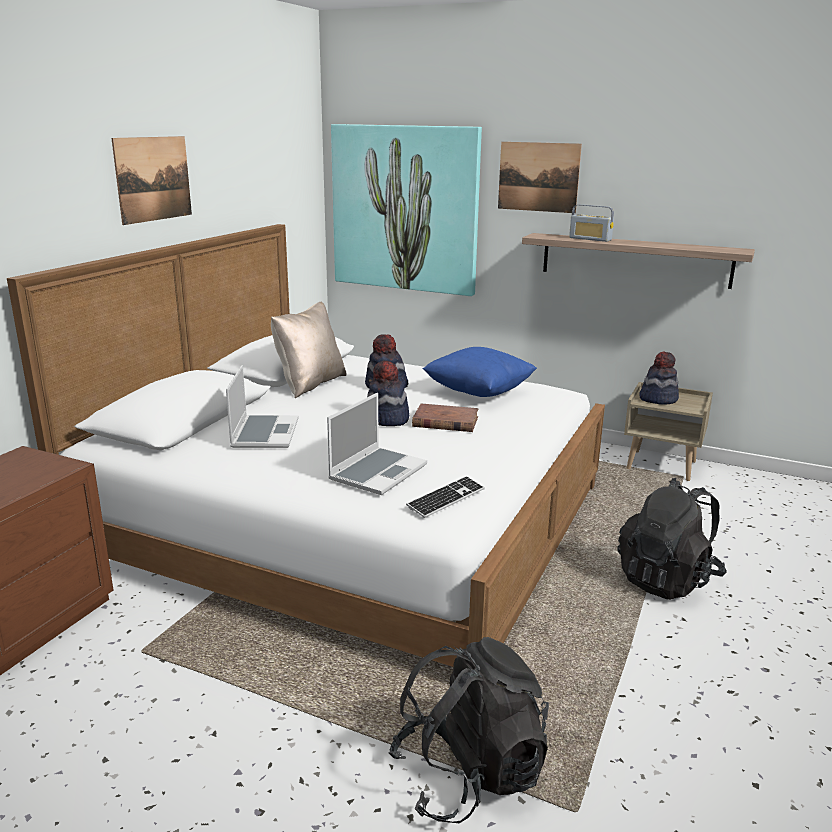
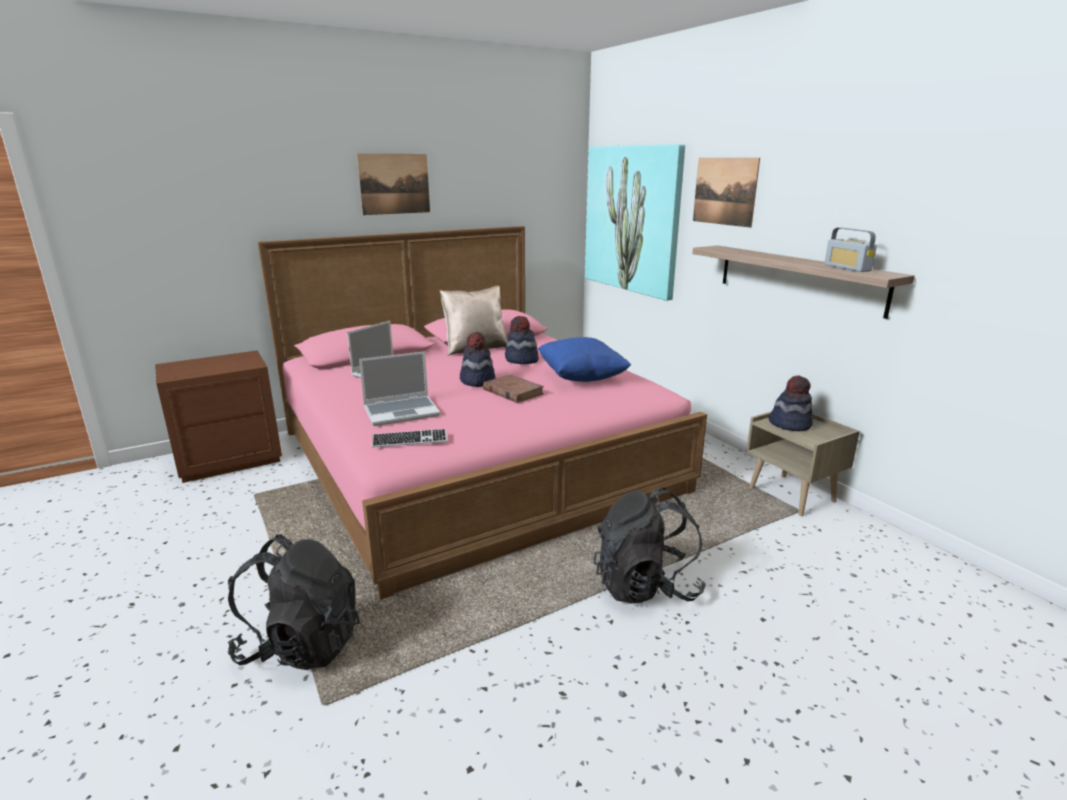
camera: 35 degrees right, 0 degrees up
(353, 519) = (472, 459): white bed -> pink bed
(590, 239) = (752, 253): radio -> radio (847, 268)

